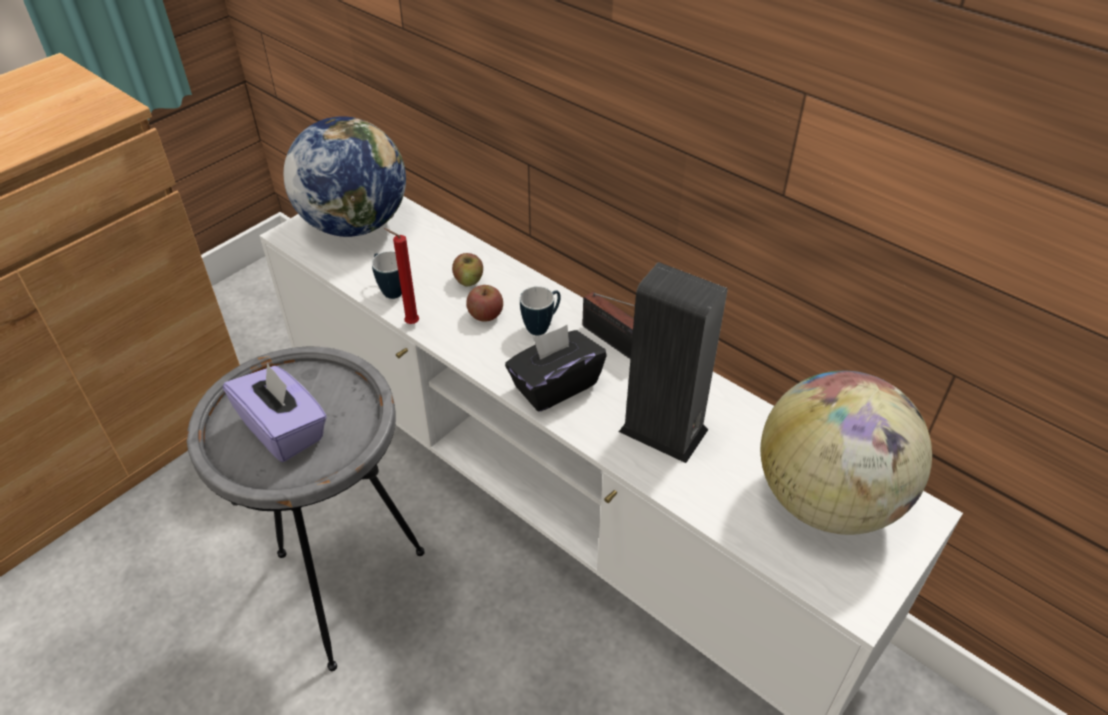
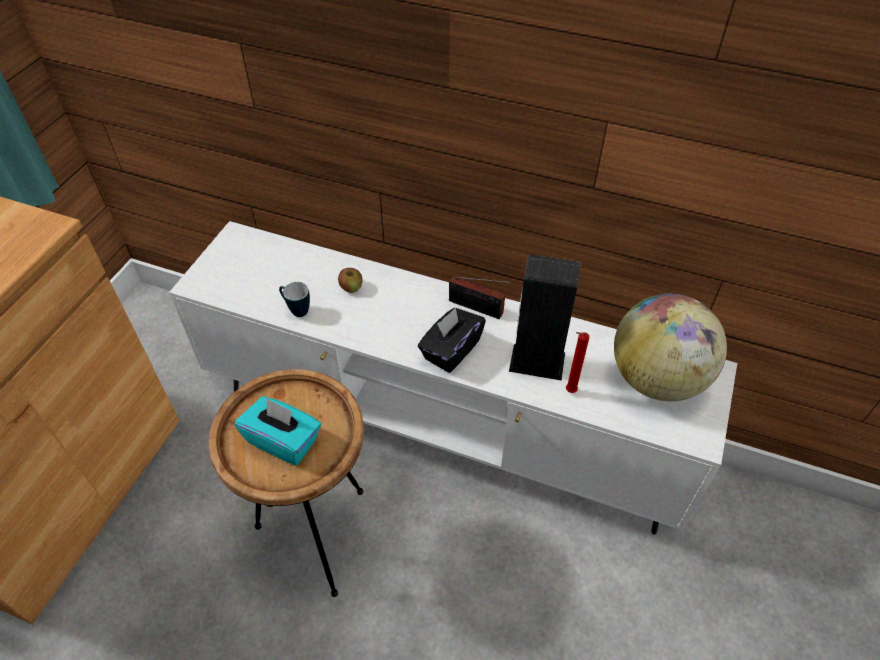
camera: 20 degrees left, 5 degrees up
(284, 429) = (283, 441): purple tissue box -> turquoise tissue box
(346, 588) = (318, 535): grey side table -> brown side table
(354, 224) = (241, 264): globe -> none
(410, 323) = (325, 332): red candle -> red candle (569, 391)
(485, 315) = (377, 311): apple -> none
(542, 326) = (421, 309): mug -> none

